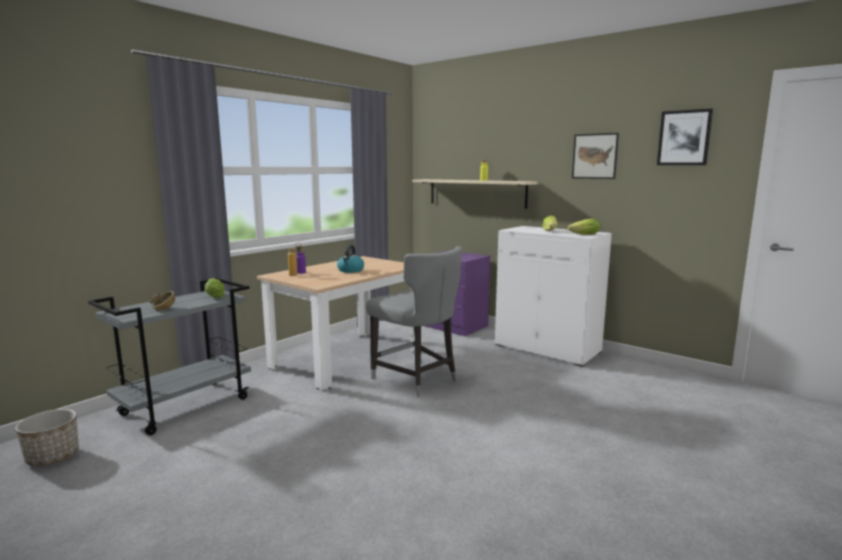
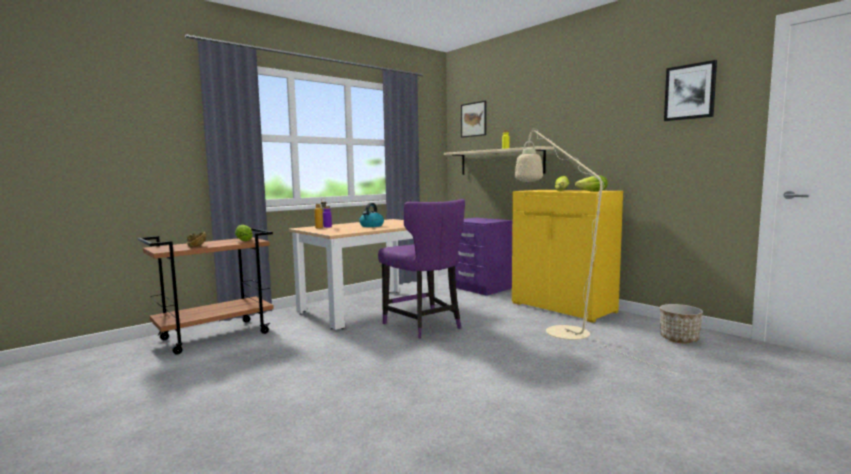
camera: 10 degrees right, 5 degrees down
(52, 457) = (95, 365): planter -> planter (679, 339)
(186, 406) = (216, 336): grey cart -> brown cart
(416, 379) = (424, 326): grey chair -> purple chair
(548, 349) = (564, 307): white cabinet -> yellow cabinet
(553, 377) = (558, 329): none -> beige floor lamp
(594, 156) = (605, 118): picture -> picture (473, 119)

